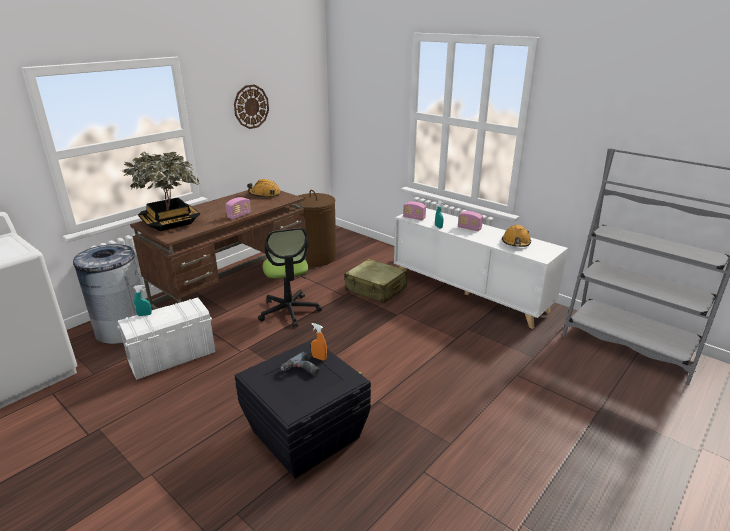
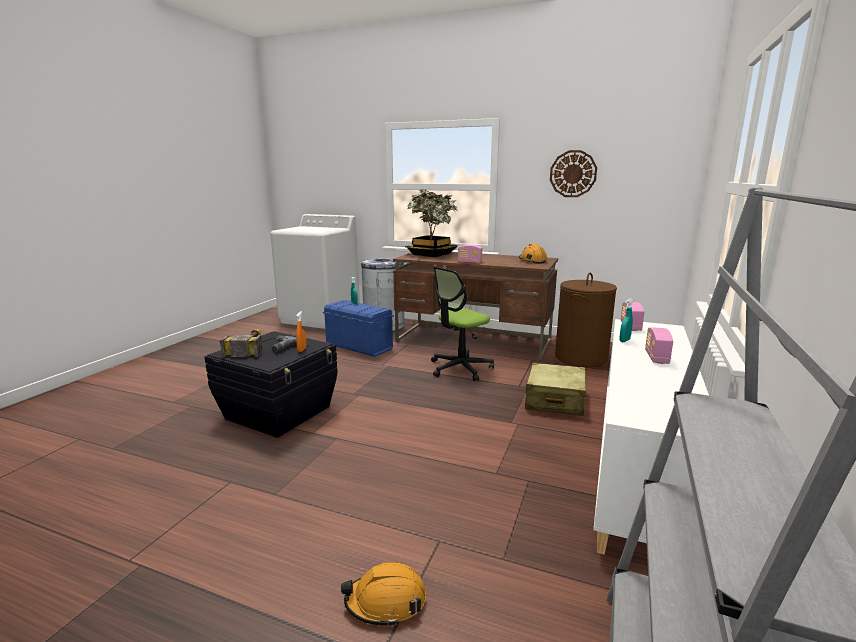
camera: 70 degrees right, 10 degrees down
(172, 357) = (359, 346): white storage box -> blue storage box
(285, 392) = (249, 347): none -> hammer
(516, 242) = (659, 393): orange hard hat -> orange hard hat (386, 602)

